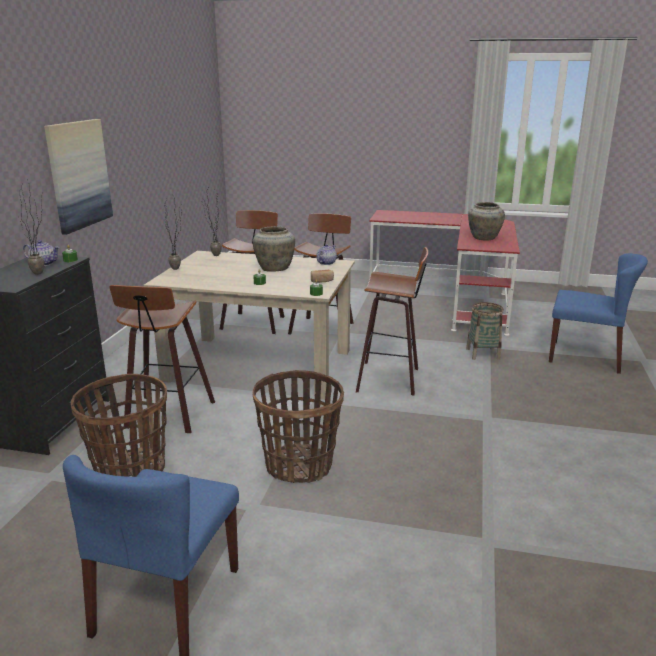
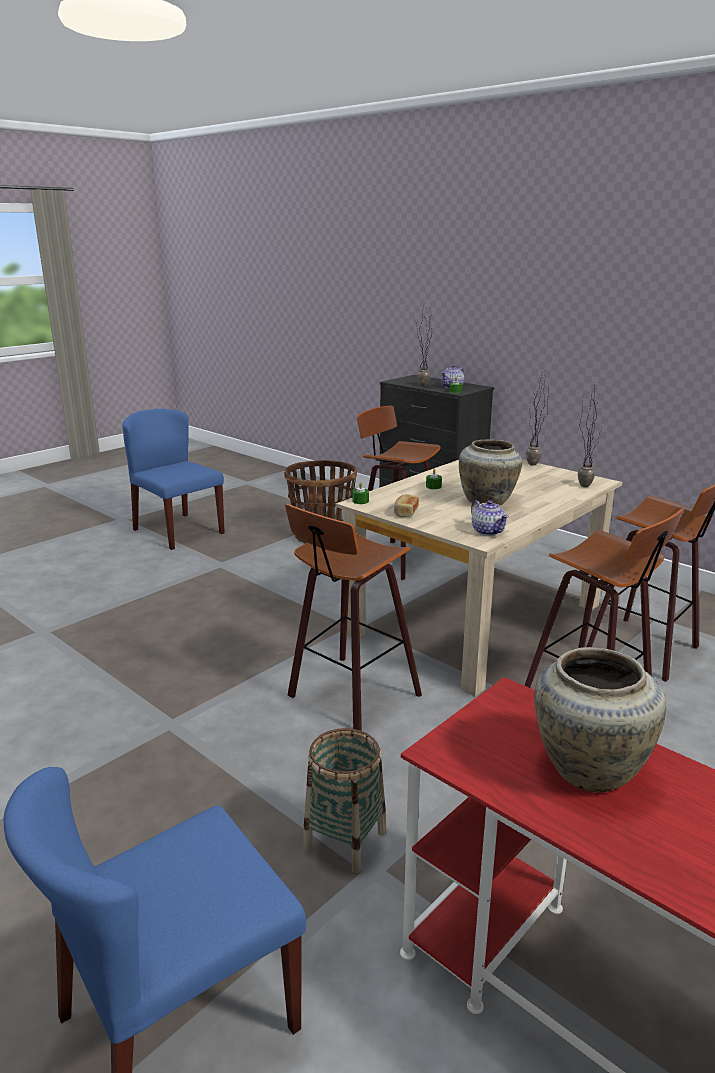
camera: 120 degrees right, 0 degrees up
(78, 174) = (584, 333): picture -> none
(299, 465) = (244, 591): basket -> none

